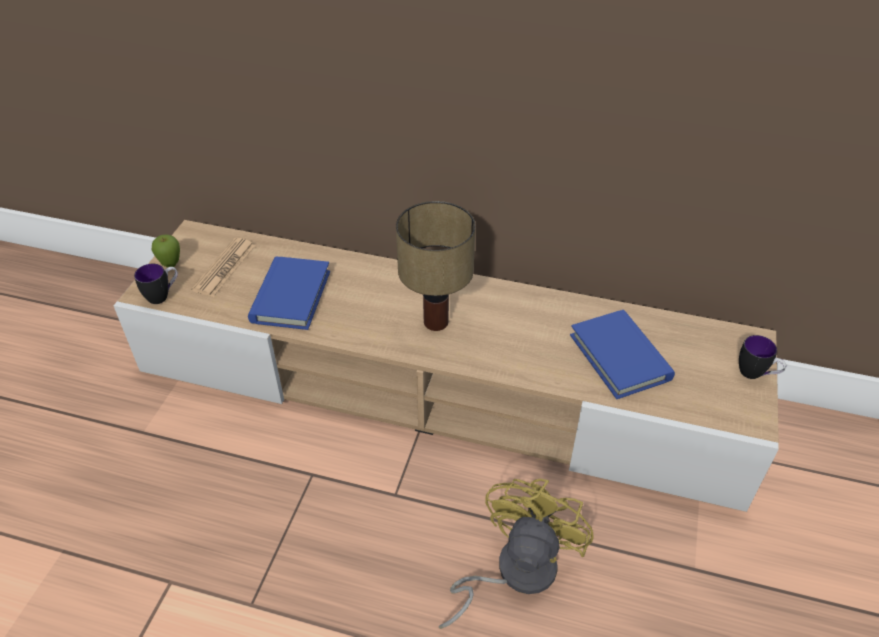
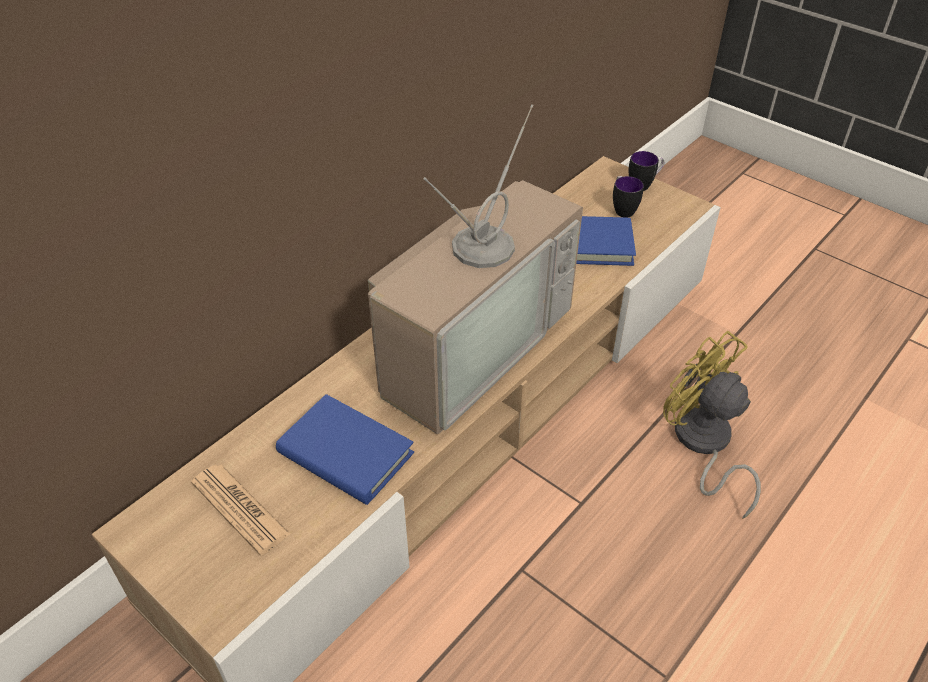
camera: 65 degrees left, 0 degrees up
(163, 295) = (245, 593): mug -> mug (622, 209)
(171, 265) = (185, 570): apple -> none
(437, 321) = (469, 343): table lamp -> television

